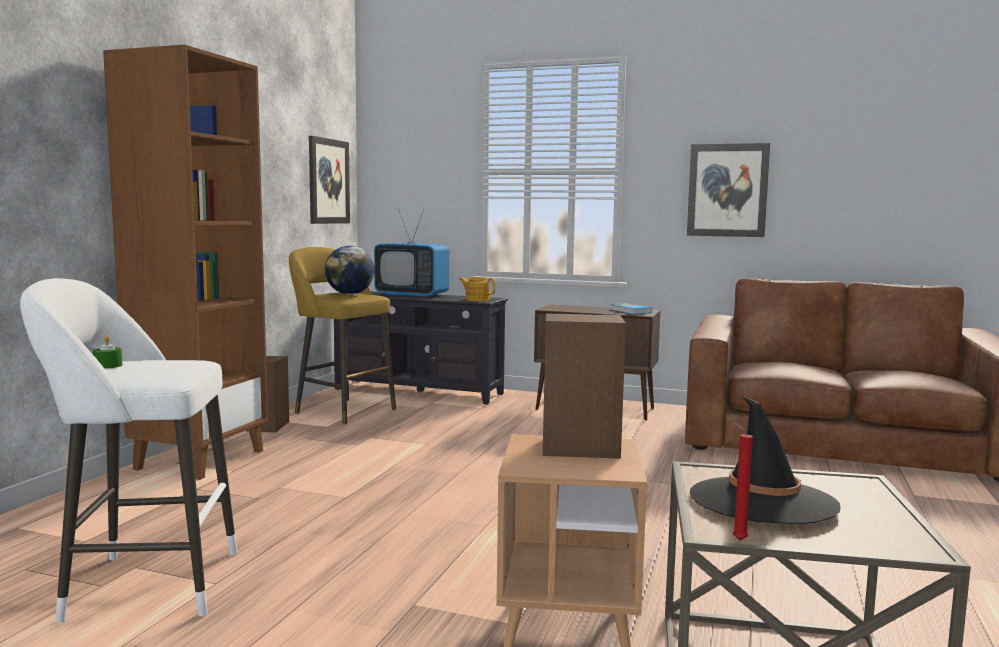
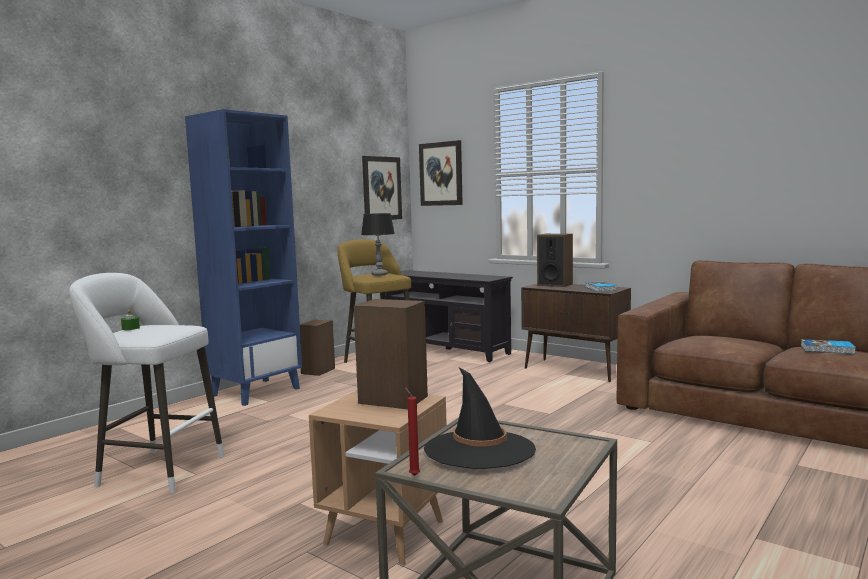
camera: 20 degrees right, 0 degrees up
(200, 459) = (256, 392): brown bookcase -> blue bookcase
(350, 294) = (379, 274): globe -> table lamp
(412, 295) = (441, 274): television -> none
(477, 299) = (484, 278): teapot -> none
(569, 307) = (554, 284): none -> speaker
(727, 190) = (691, 182): picture -> picture (441, 174)
(909, 371) = (827, 349): none -> book

